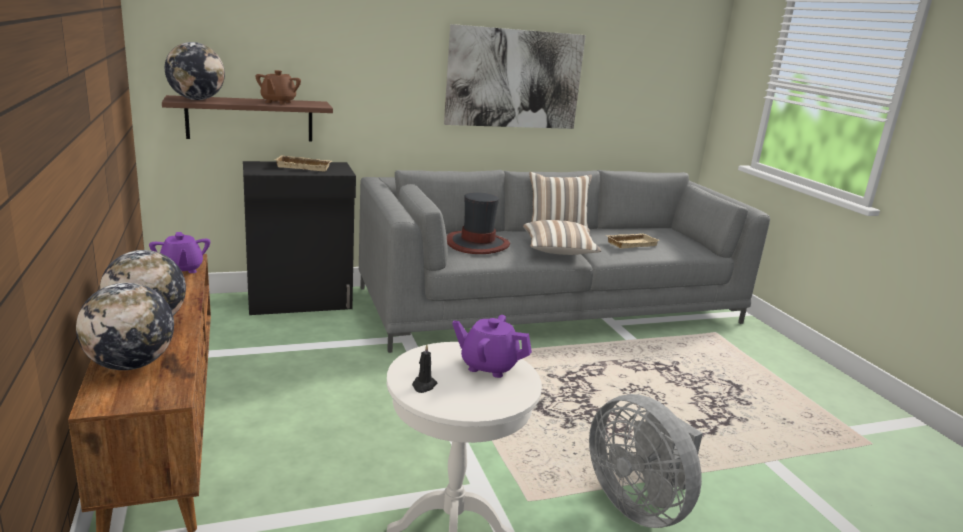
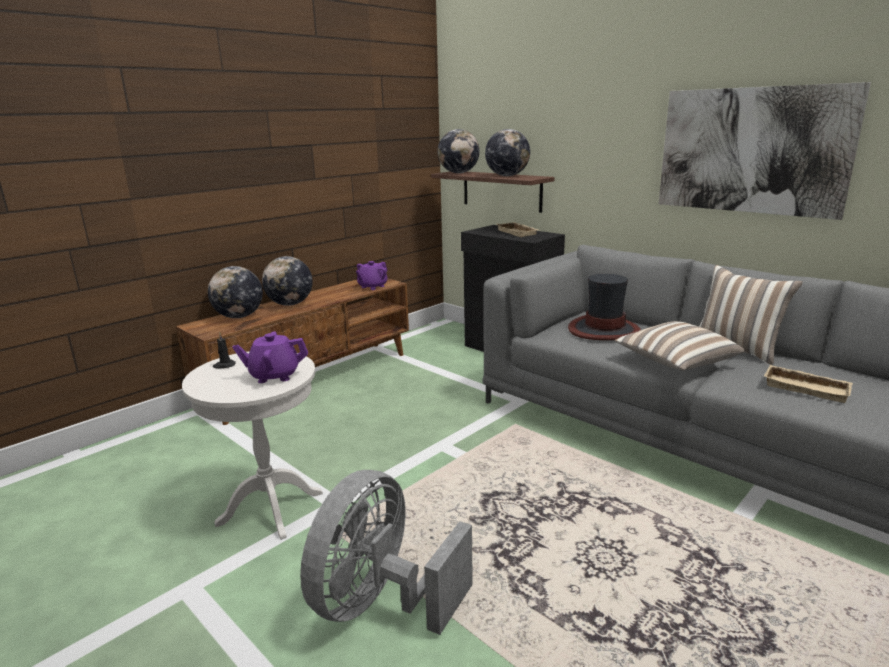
camera: 65 degrees right, 0 degrees up
(278, 102) = (507, 176): brown teapot -> globe
(488, 366) = (274, 375): purple teapot -> purple teapot turned 90 degrees counterclockwise

